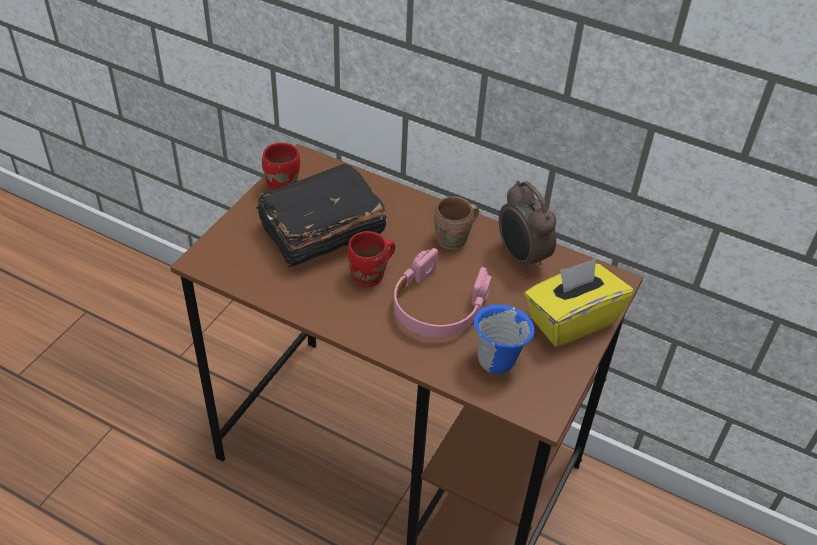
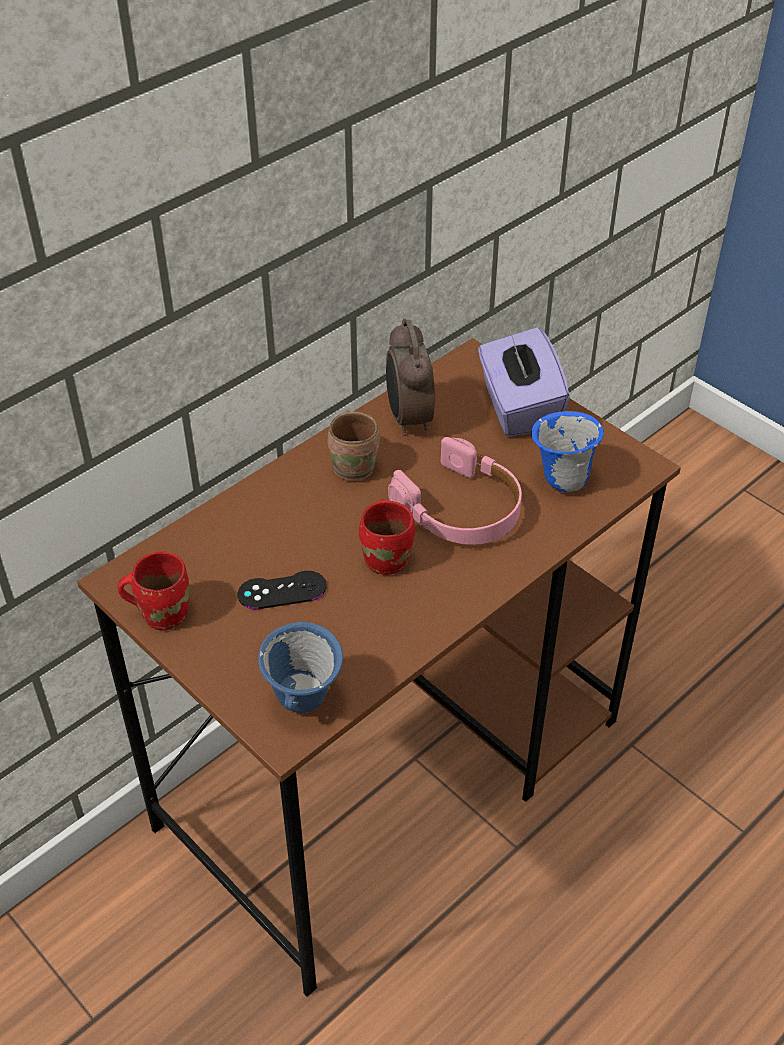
camera: 70 degrees left, 0 degrees up
(227, 264) = (304, 704): none -> blue mug
(320, 231) = (282, 590): black book -> black game controller
(521, 258) = (408, 419): alarm clock -> alarm clock turned 90 degrees clockwise
(571, 320) = (518, 407): yellow tissue box -> purple tissue box

